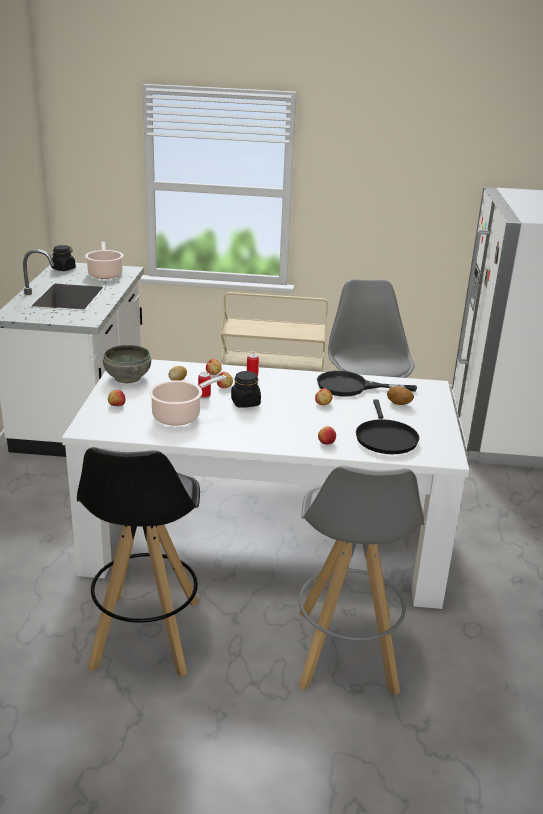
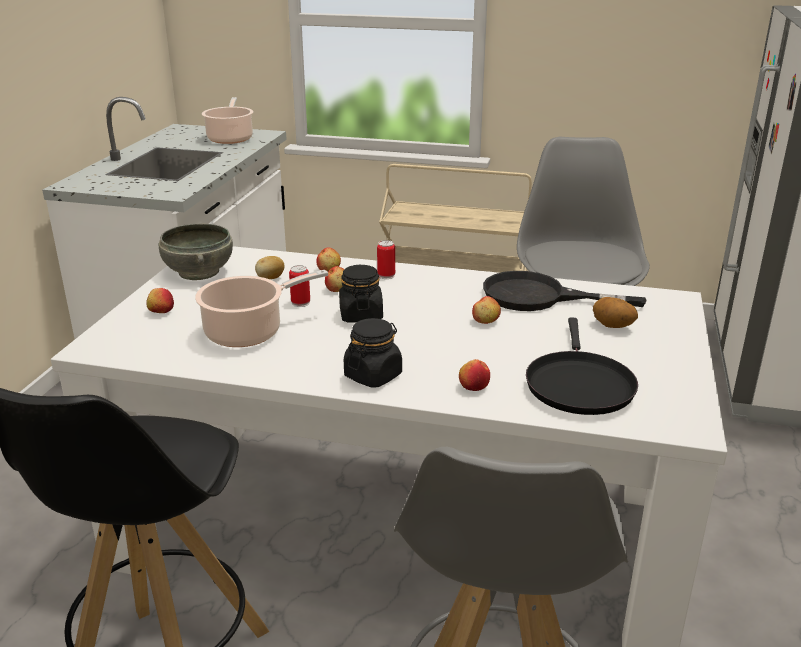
camera: 10 degrees right, 0 degrees up
(63, 269) = (180, 132): black jar -> black jar (373, 375)

